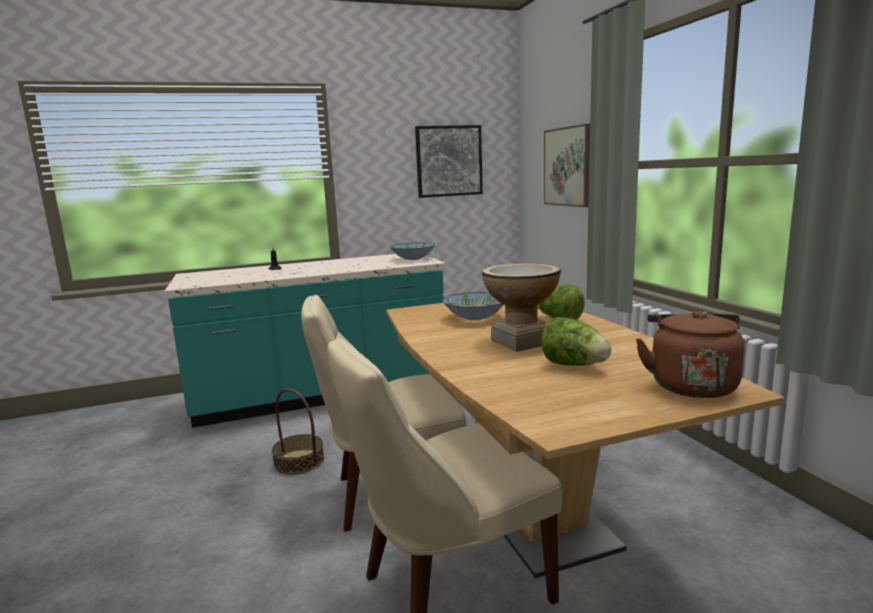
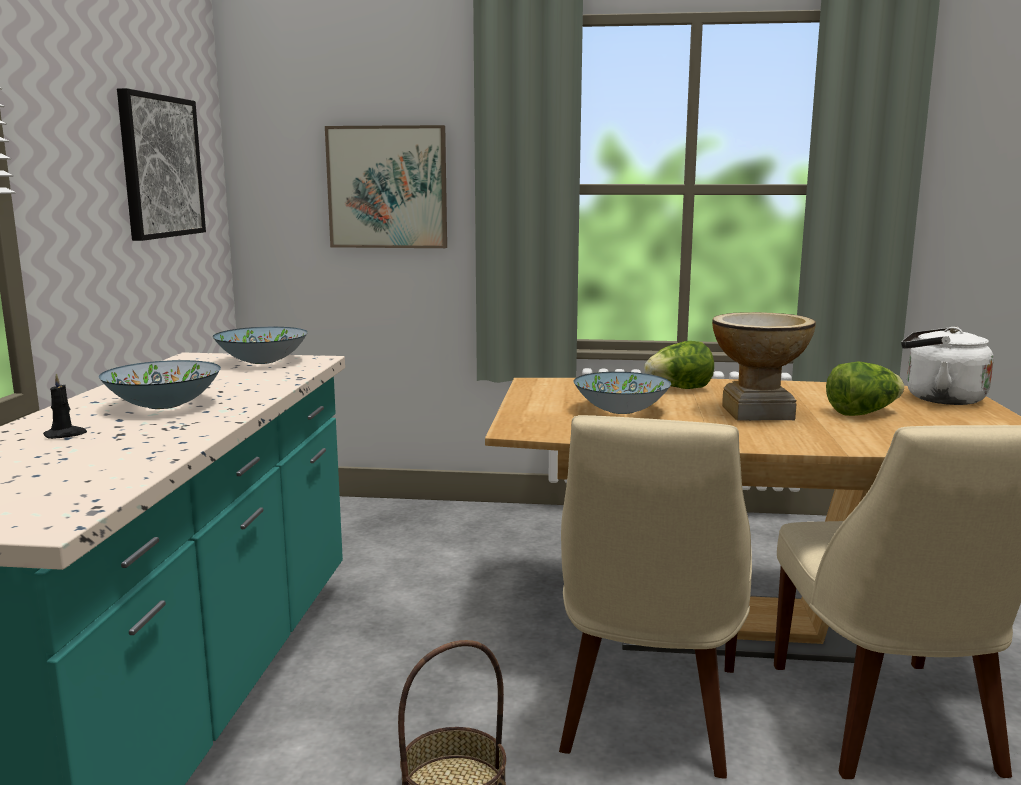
camera: 65 degrees left, 0 degrees up
(323, 267) = (164, 405): none -> bowl
(690, 385) = (938, 398): brown kettle -> white kettle

